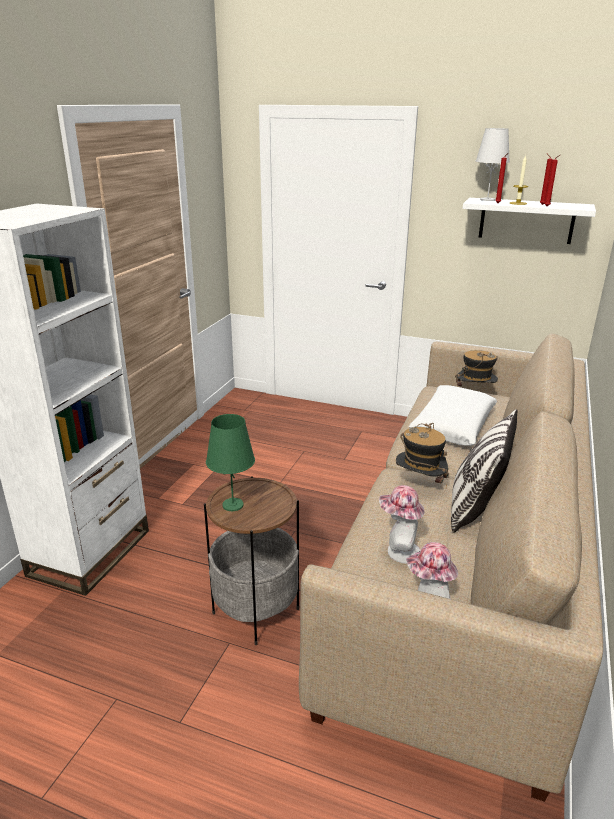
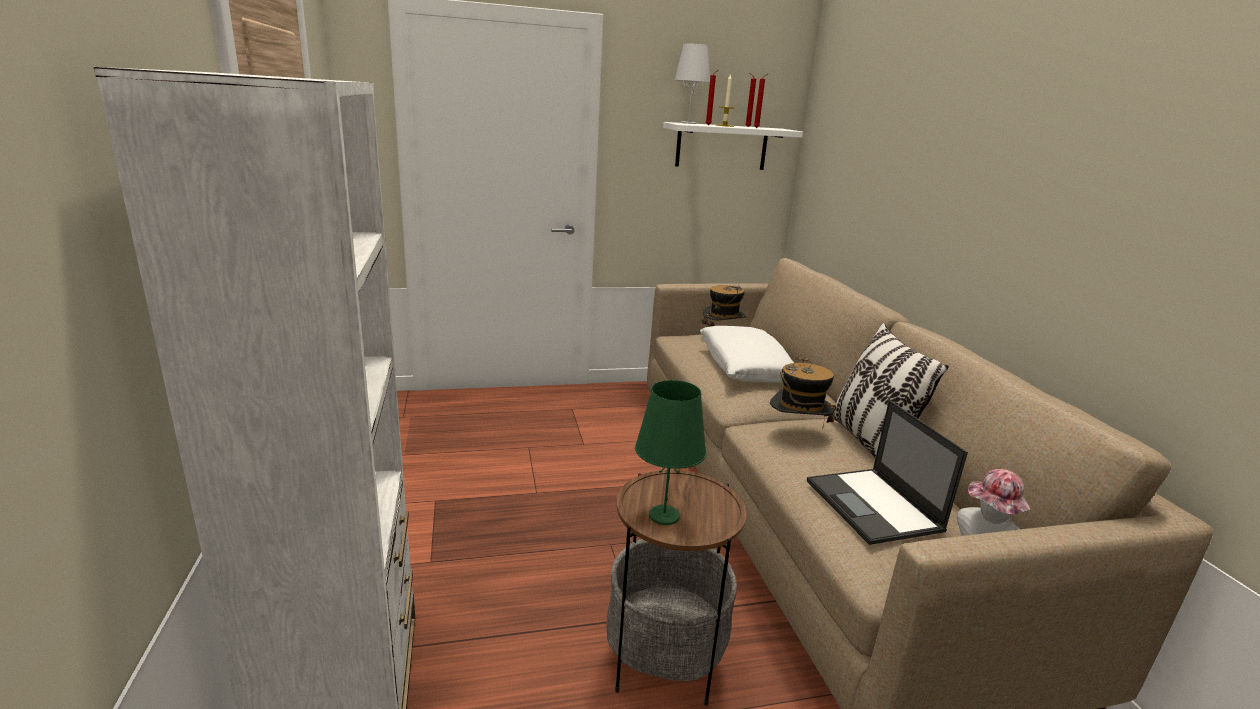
camera: 35 degrees left, 5 degrees down
(399, 551) = (874, 506): hat -> laptop

